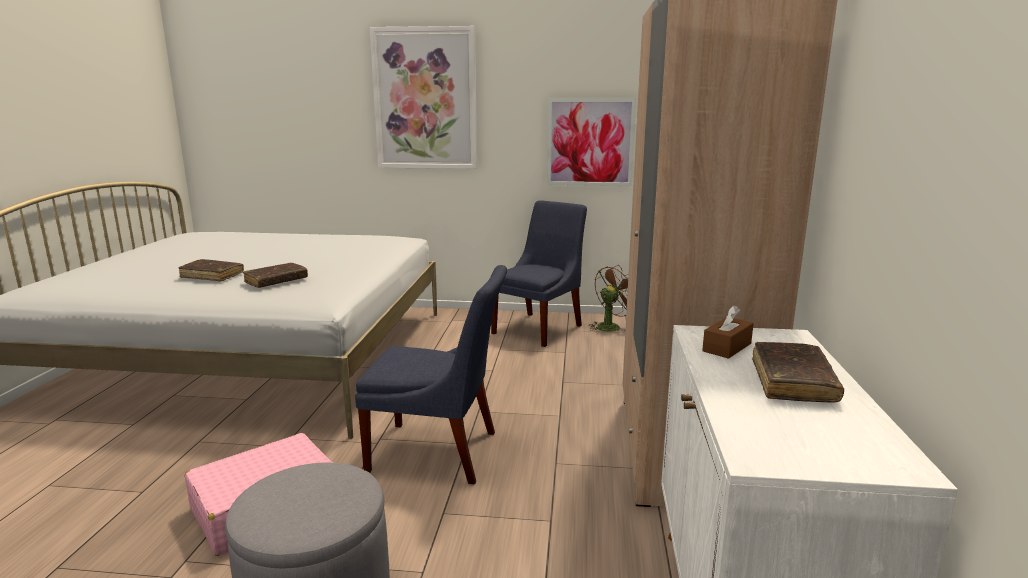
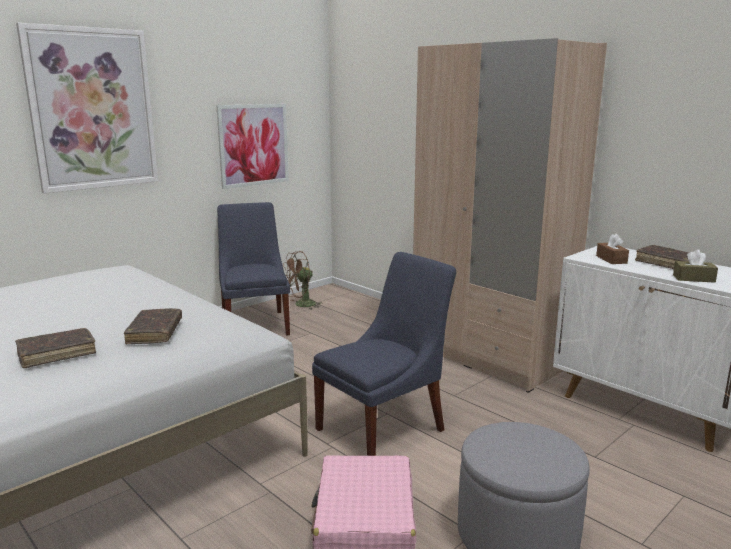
camera: 50 degrees left, 0 degrees up
(610, 326) = (301, 305): brown fan -> brown fan turned 120 degrees counterclockwise
(744, 410) = (693, 278): none -> brown tissue box

